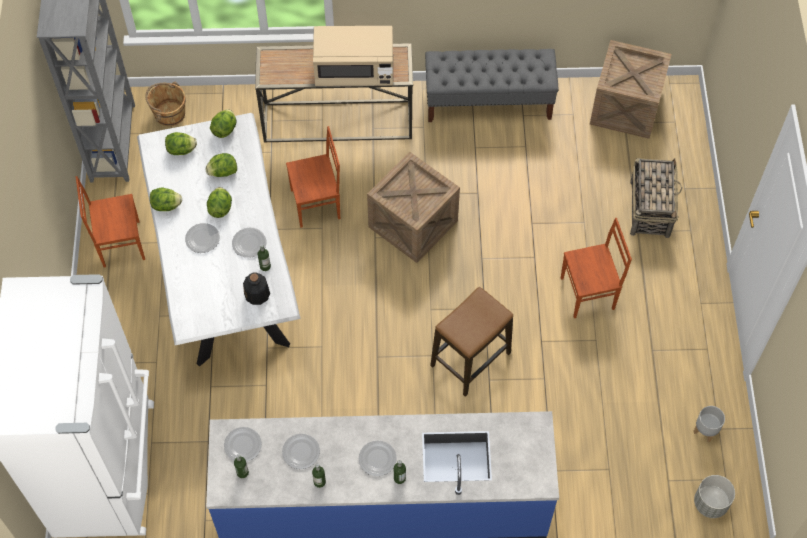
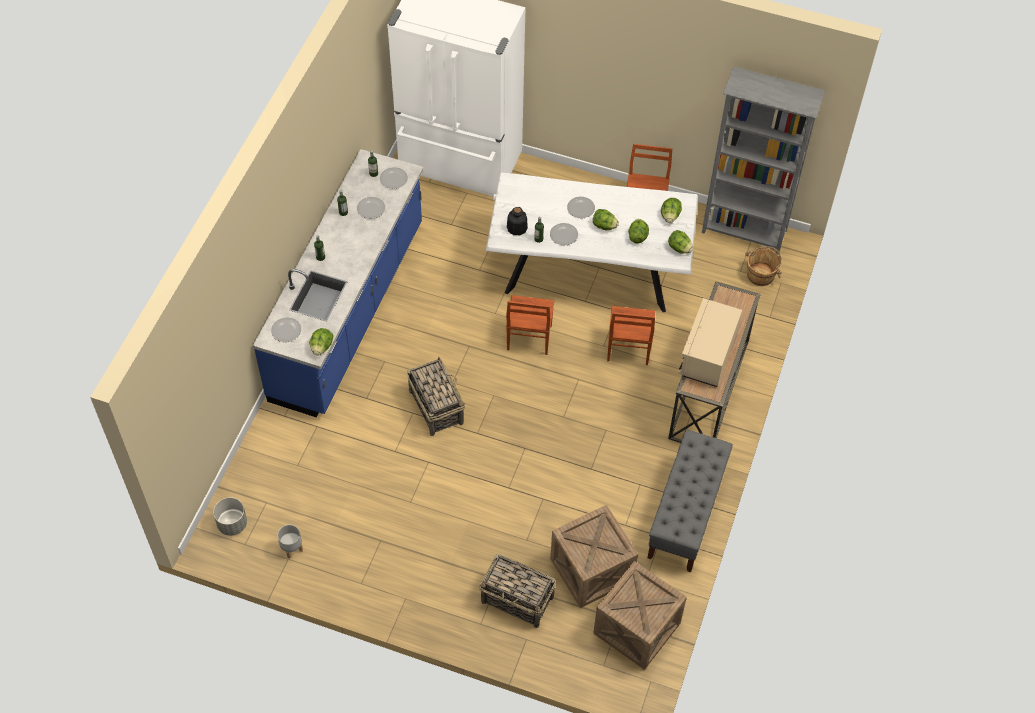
camera: 110 degrees right, 5 degrees down
(166, 205) = (621, 194): lettuce -> lettuce (322, 347)
(378, 459) = (342, 249): plate -> plate (286, 331)
(413, 224) = (580, 410): crate -> crate (591, 570)
(470, 360) = (436, 406): stool -> basket
(588, 294) = (455, 514): brown chair -> brown chair (528, 338)

